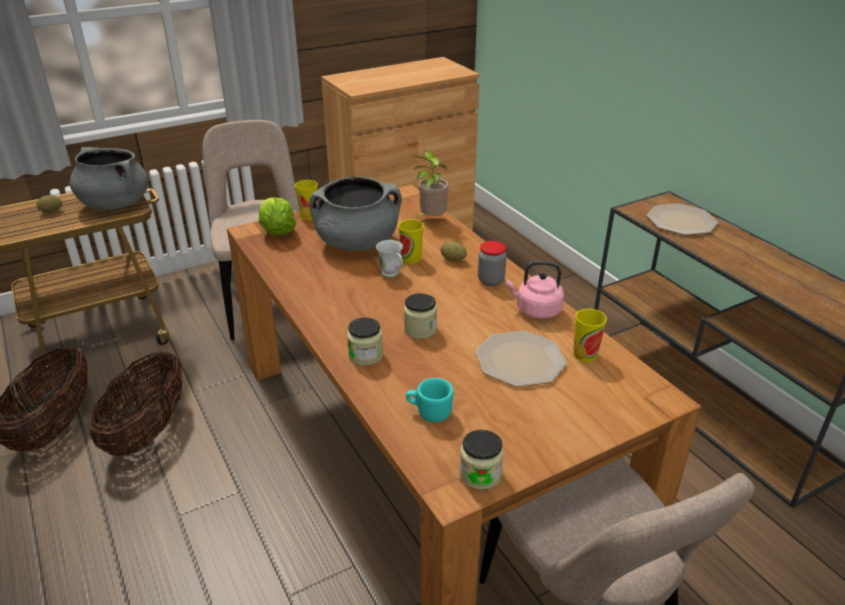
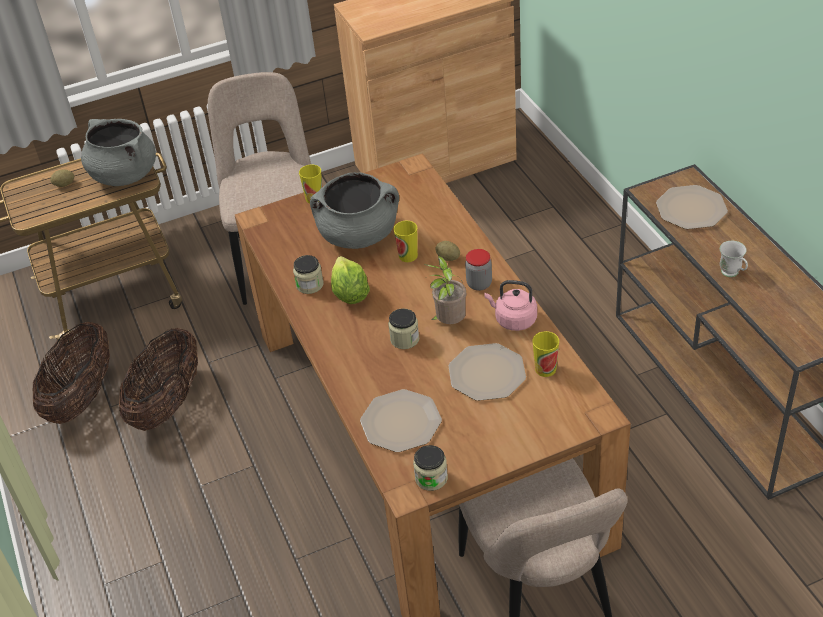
camera: 10 degrees right, 10 degrees up
(277, 231) = (282, 220): lettuce -> lettuce (350, 294)
(365, 355) = (354, 365): jar -> jar (310, 285)
(392, 275) = (387, 276): white mug -> white mug (732, 274)
(429, 412) = (400, 422): turquoise mug -> plate
(431, 220) = (435, 204): potted plant -> potted plant (449, 322)

